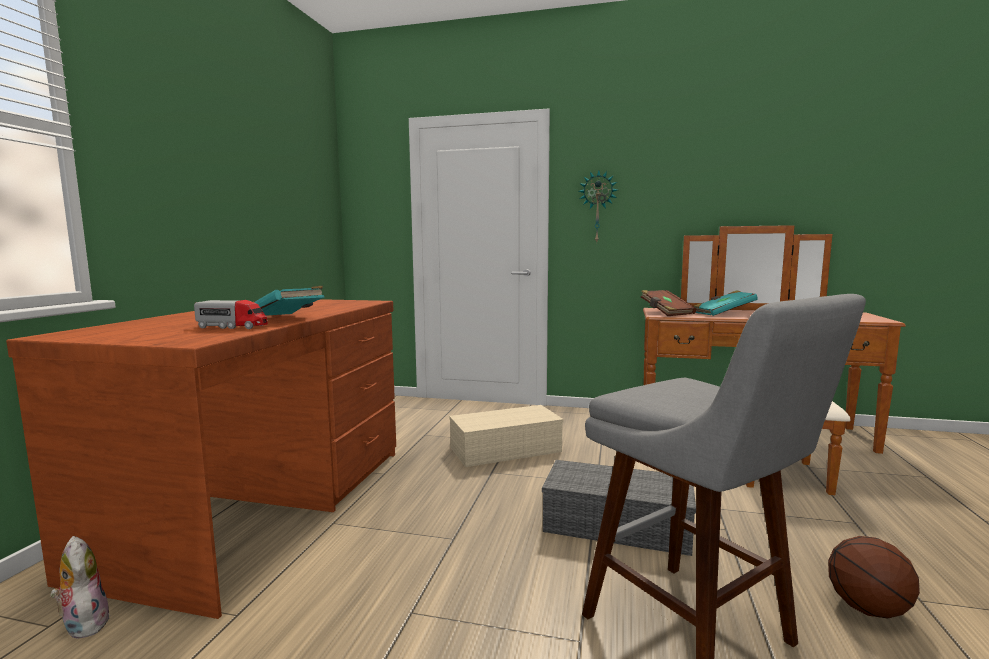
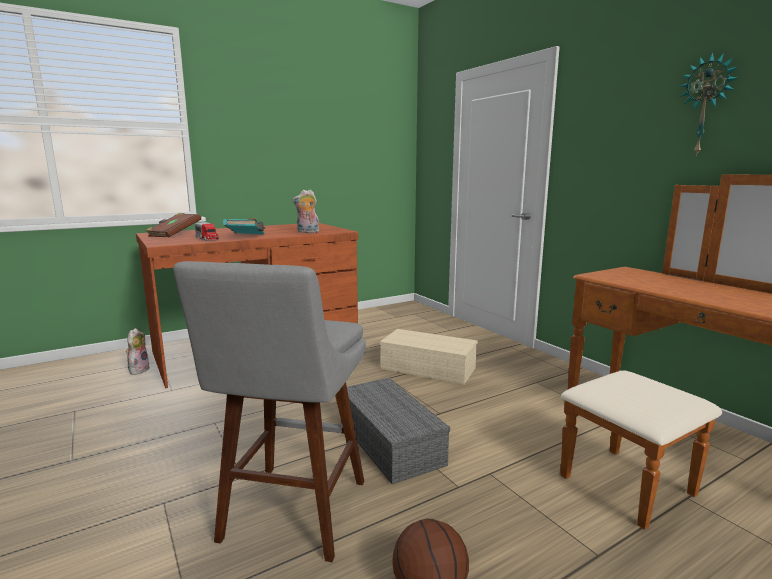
camera: 45 degrees right, 5 degrees up
(338, 306) = (307, 232): none -> plush toy
(597, 207) = (593, 150): wall clock -> wall clock (706, 105)
(666, 313) = (613, 275): brown book -> brown book (174, 235)
(723, 314) = (678, 287): turquoise book -> none

